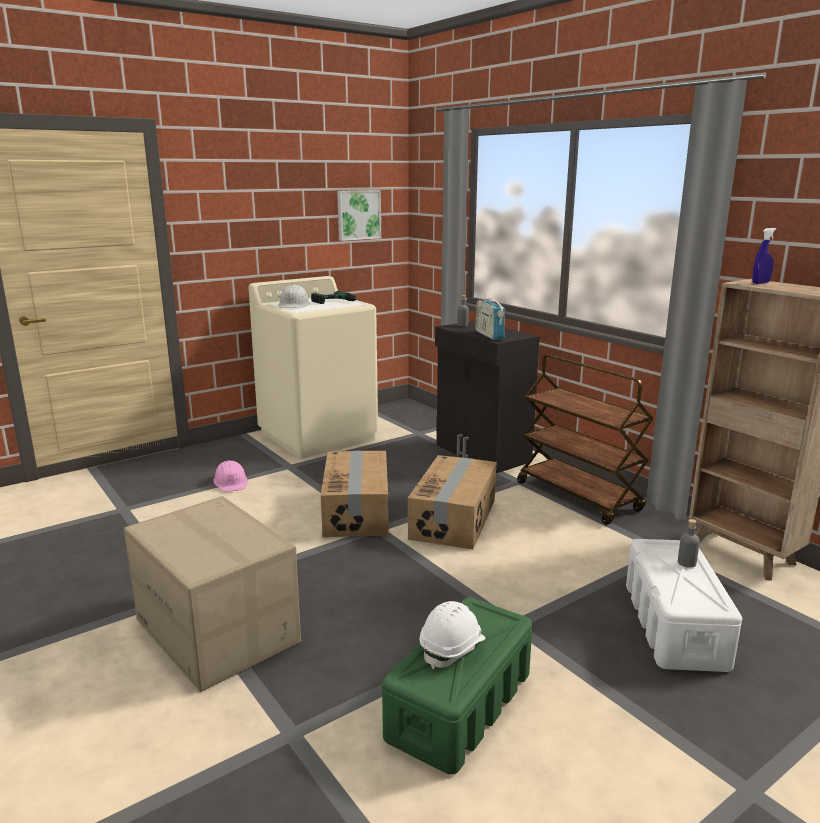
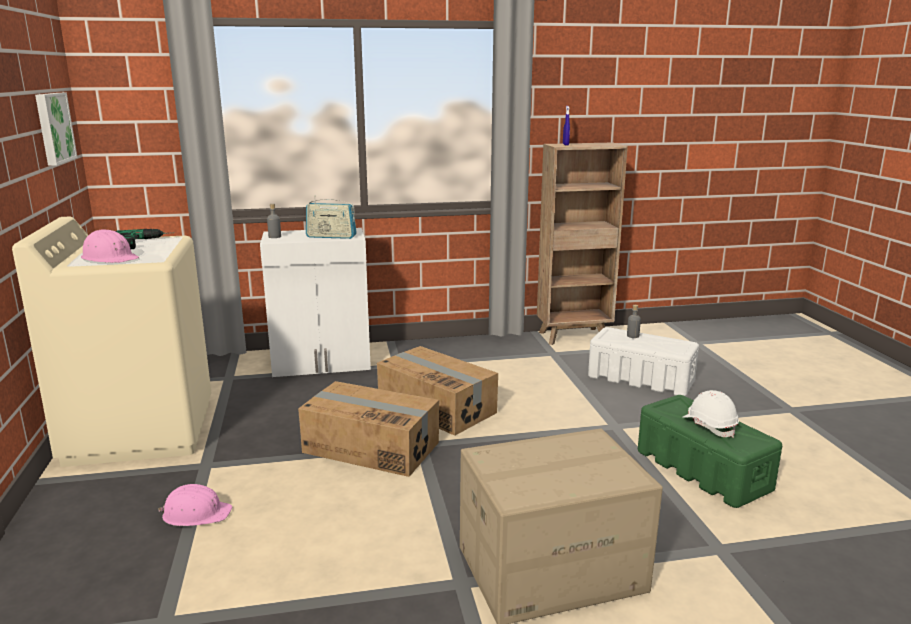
camera: 65 degrees left, 0 degrees up
(294, 305) = (110, 258): white hard hat -> pink hard hat
(482, 454) = (322, 364): black cabinet -> white cabinet
(579, 497) = (449, 353): brown cart -> none

